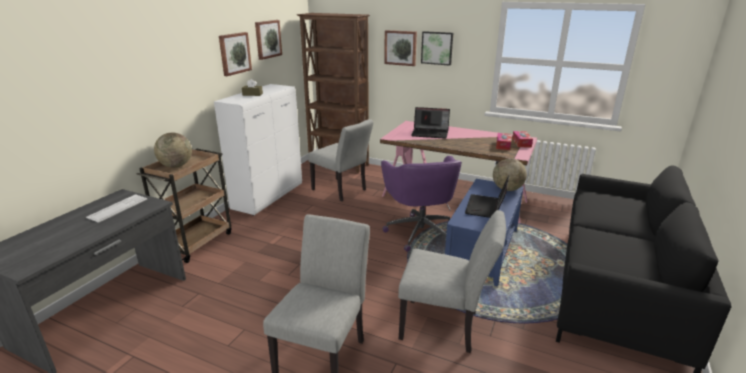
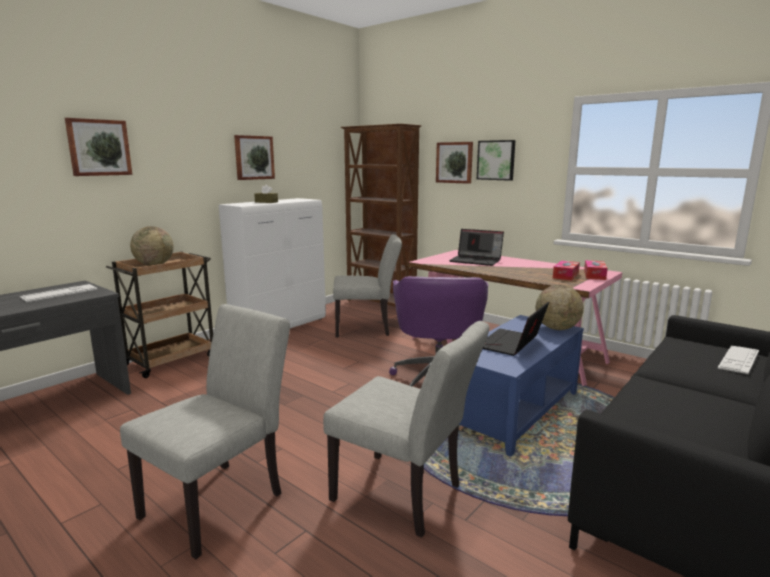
camera: 15 degrees right, 10 degrees down
(267, 39) = (300, 149): picture -> picture (99, 147)
(342, 191) = (367, 329): grey chair -> grey chair turned 60 degrees counterclockwise
(628, 206) = (738, 360): none -> keyboard

